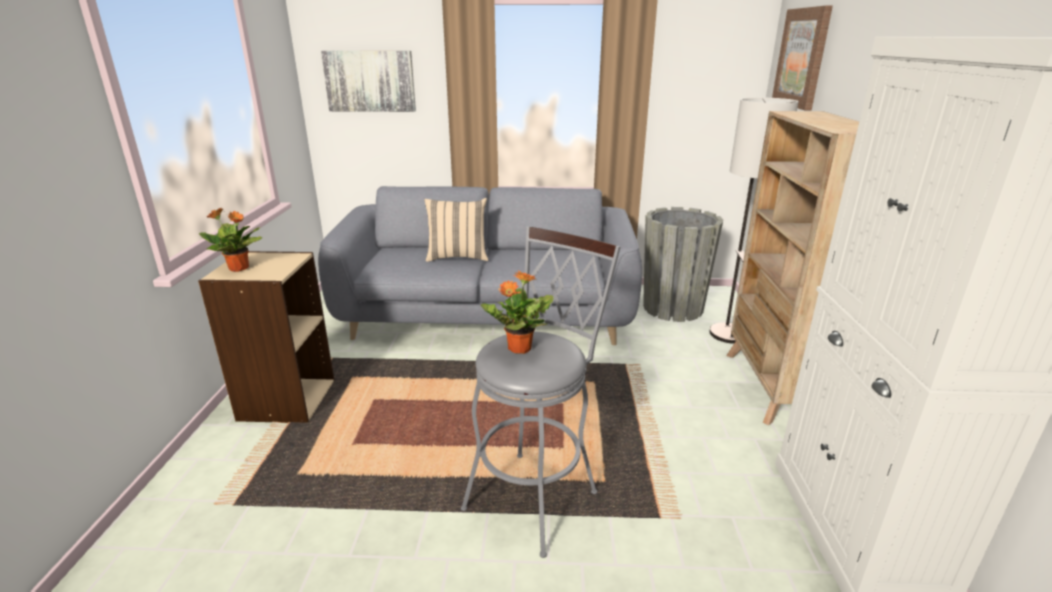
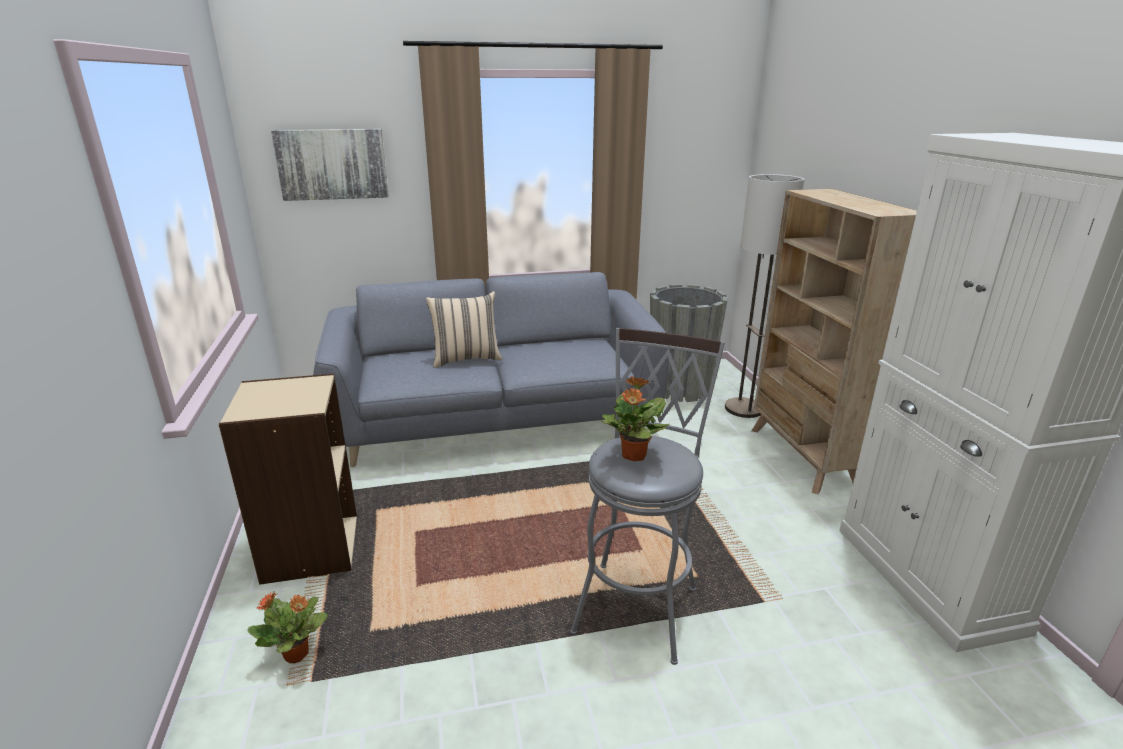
camera: 15 degrees left, 0 degrees up
(239, 268) = (260, 403): potted plant -> potted plant (297, 654)
(802, 58) = (795, 134): picture -> none

